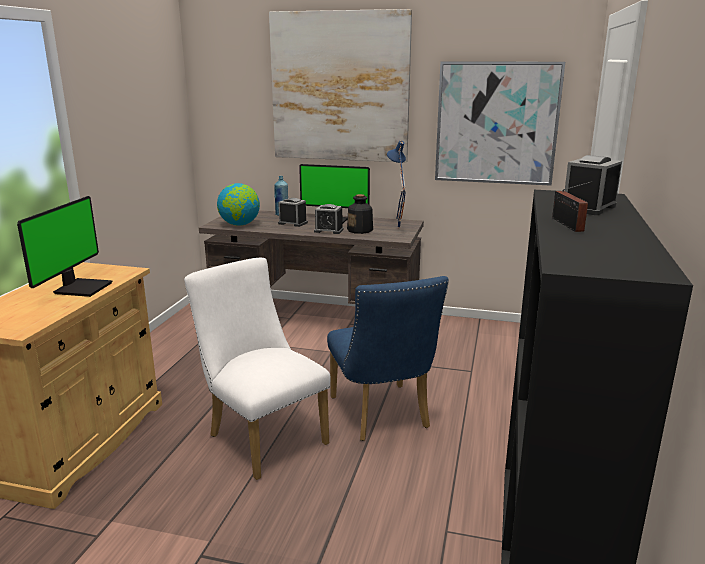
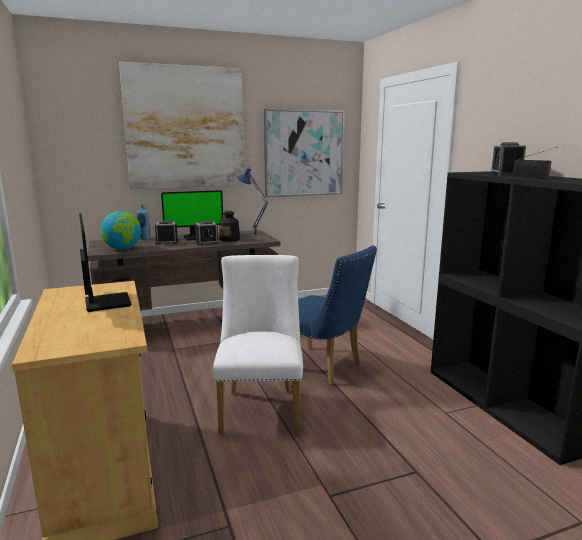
camera: 35 degrees left, 5 degrees down
(262, 436) = (261, 407): white chair -> white chair turned 75 degrees clockwise

